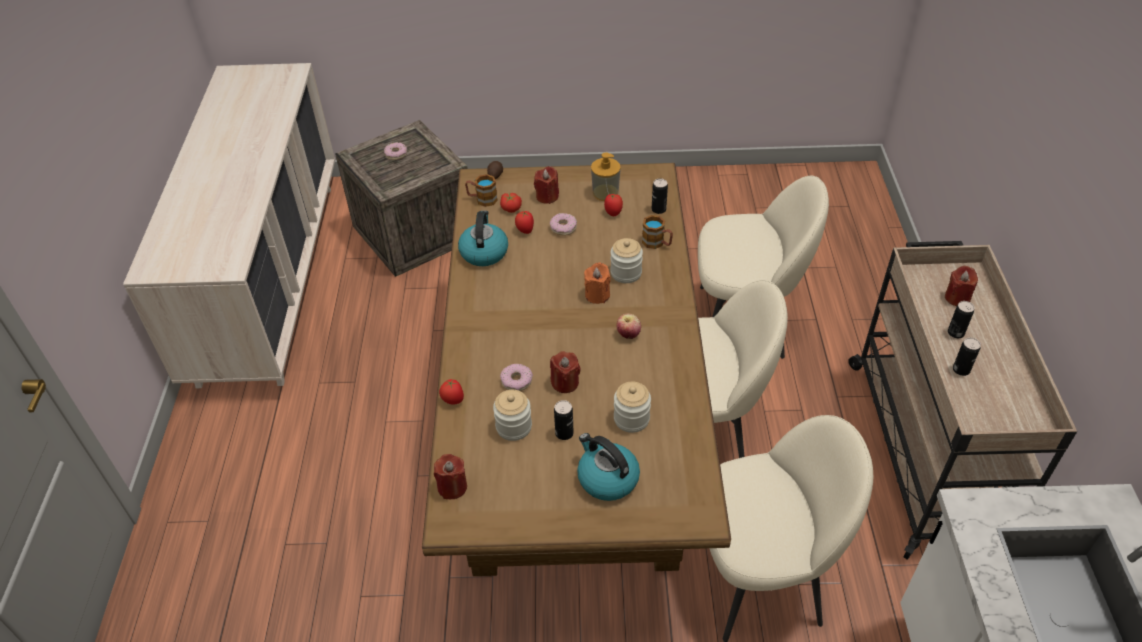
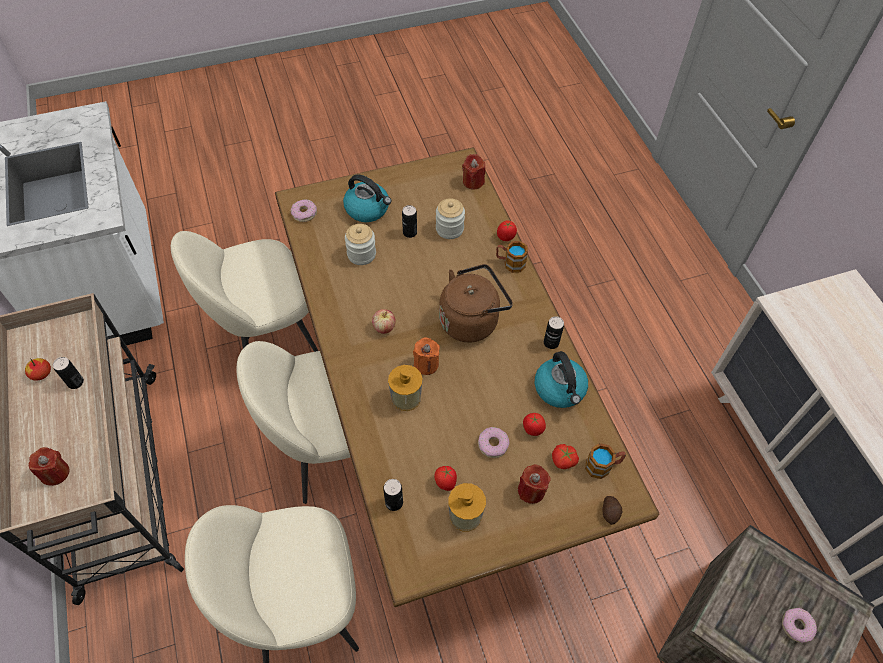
camera: 160 degrees right, 10 degrees up
(516, 381) = (464, 264): donut -> donut (304, 213)
(535, 323) = (471, 320): none -> brown kettle
(565, 383) = (424, 271): red candle -> none
(626, 273) = (406, 398): jar -> soap dispenser
(657, 243) = (383, 447): mug -> mug (510, 263)
(955, 333) = (69, 425): can -> can (551, 343)
(1002, 386) = (41, 373): none -> apple

